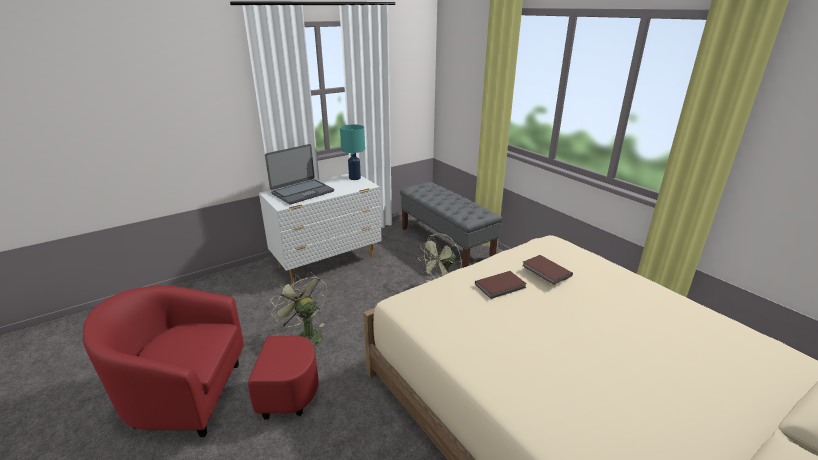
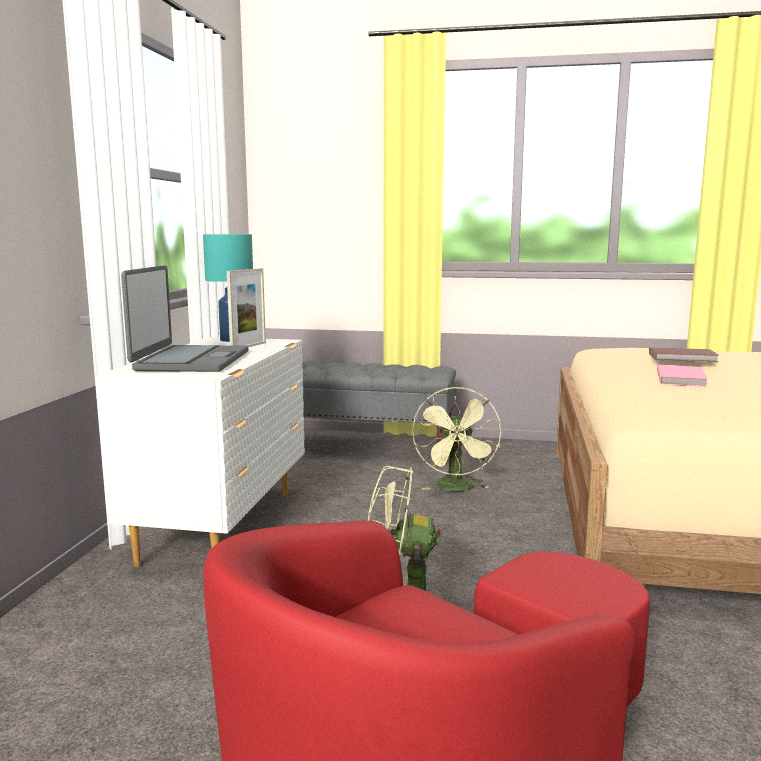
camera: 45 degrees left, 15 degrees down
(346, 186) = (248, 346): none -> picture frame
(501, 286) = (682, 378): brown book -> pink book

